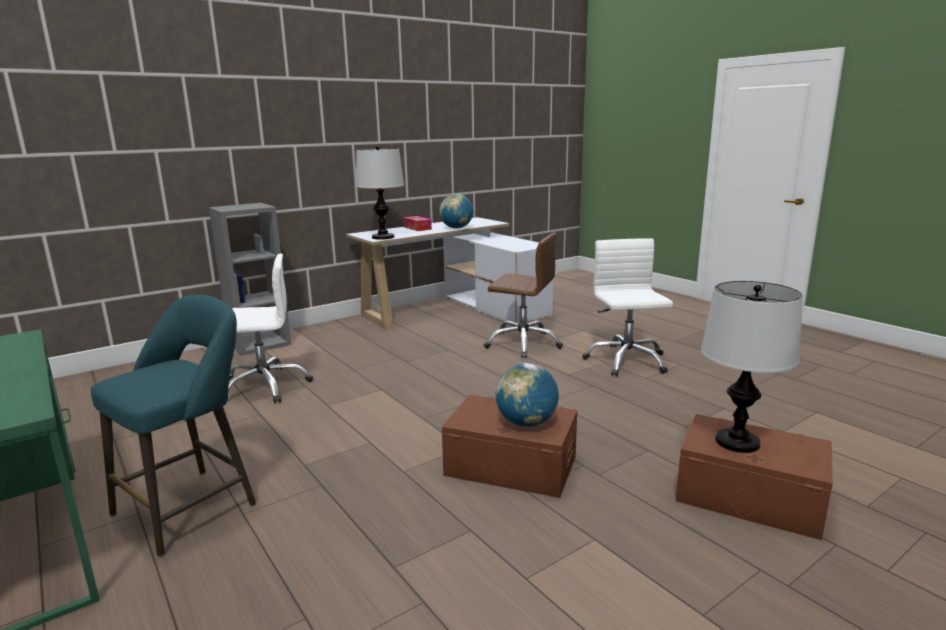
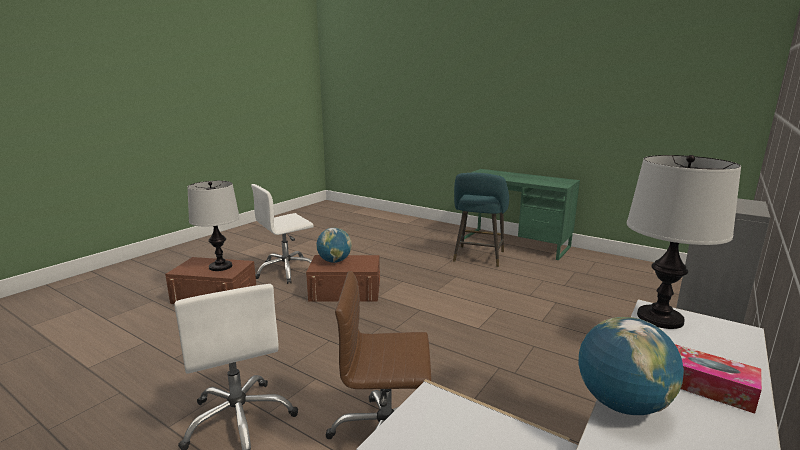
camera: 160 degrees right, 0 degrees up
(265, 386) = (572, 315): white office chair -> white office chair (286, 271)

